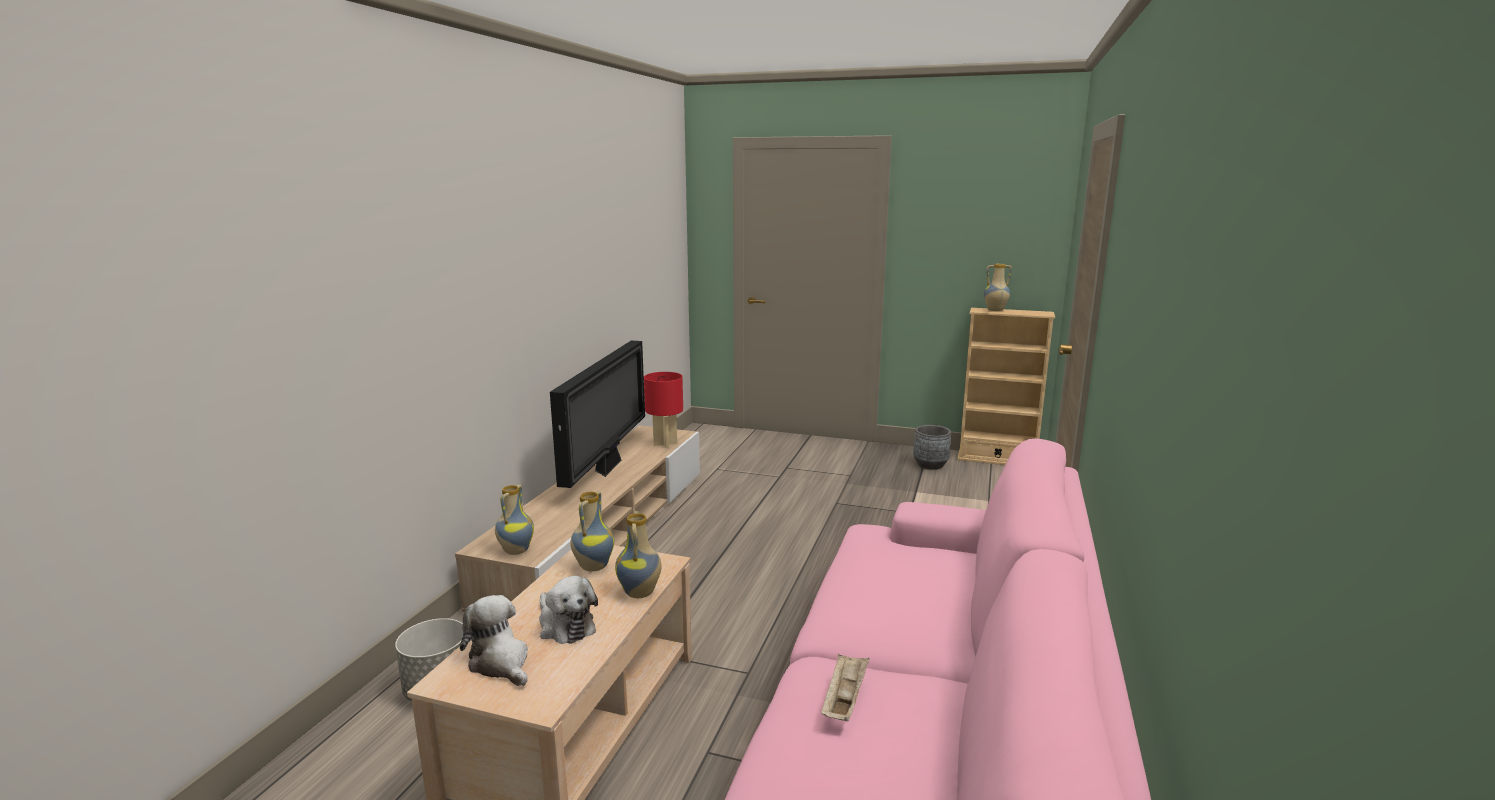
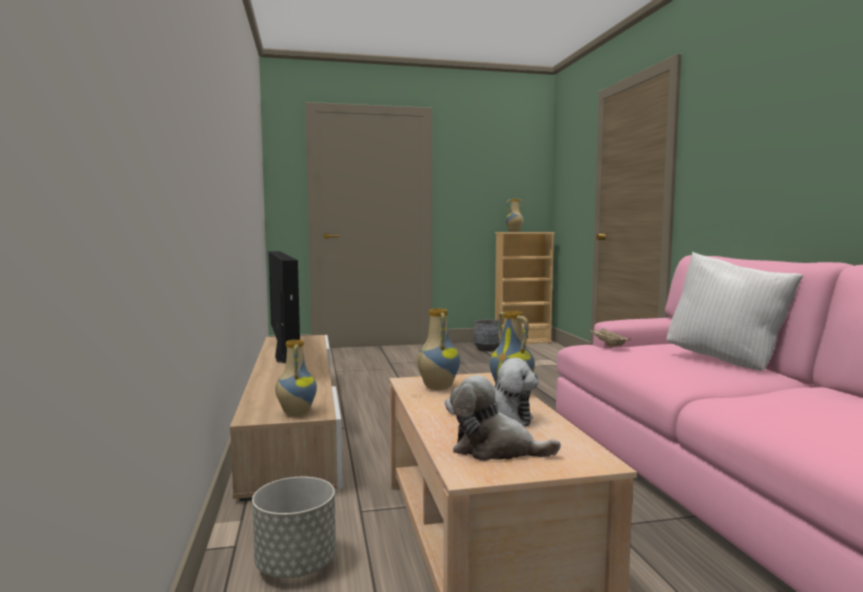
camera: 30 degrees left, 10 degrees down
(664, 444) = (311, 343): red table lamp -> none
(844, 700) = (785, 403): beige tray -> beige tray (607, 344)
(943, 611) = (726, 361): none -> white pillow

